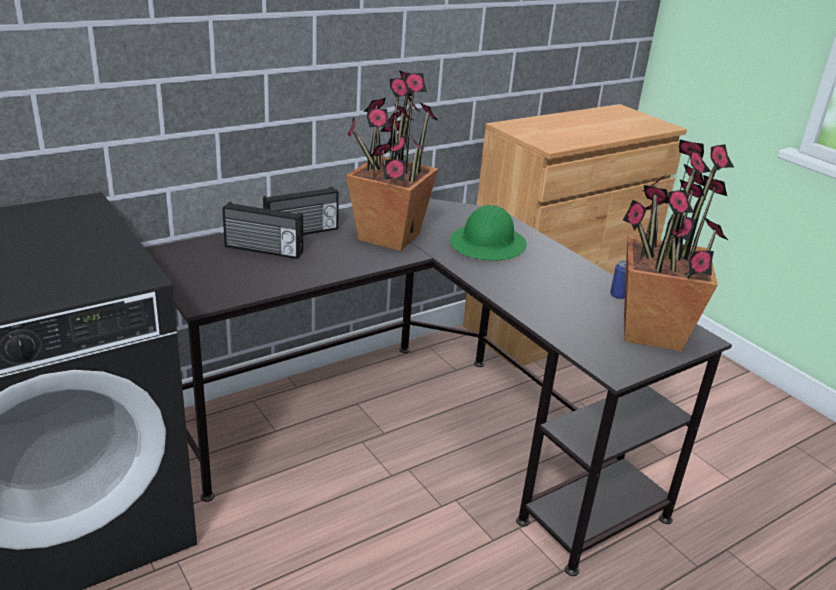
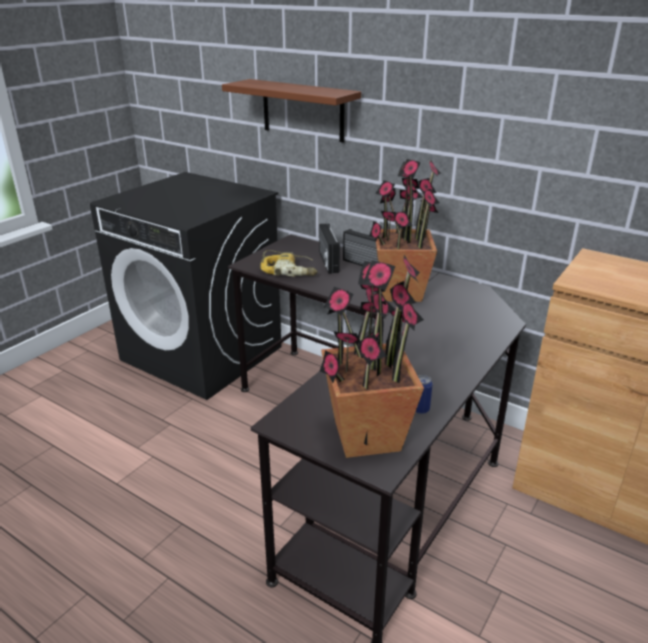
camera: 70 degrees right, 0 degrees up
(134, 49) = (303, 110): none -> shelf
(258, 279) = (289, 270): none -> power drill
(488, 245) = (440, 331): green hard hat -> none

